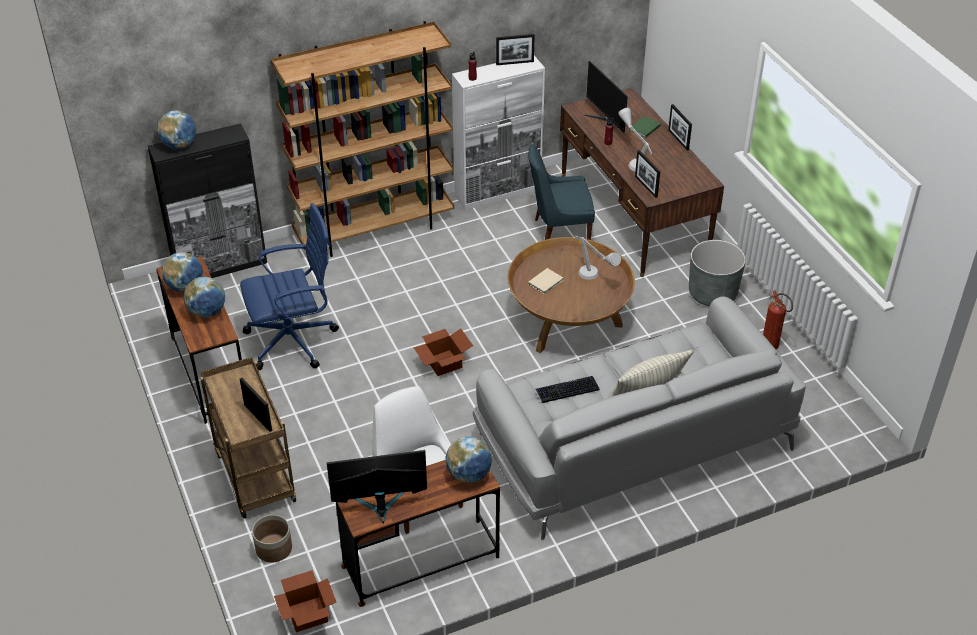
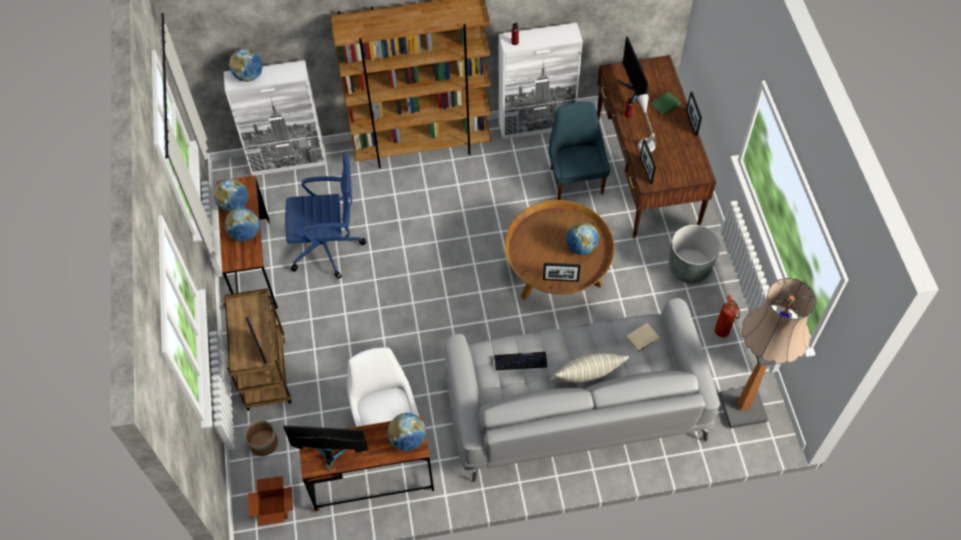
camera: 15 degrees right, 15 degrees up
(221, 266) = (288, 161): black cabinet -> white cabinet
(443, 363) = (441, 293): cardboard box -> none
(515, 63) = (557, 30): picture frame -> picture frame (560, 280)
(546, 282) = (539, 243): beige book -> beige book (643, 338)
(559, 234) = (576, 179): blue chair -> blue chair turned 75 degrees clockwise
(595, 278) = (581, 247): grey table lamp -> globe
(820, 412) = (742, 408): none -> floor lamp

